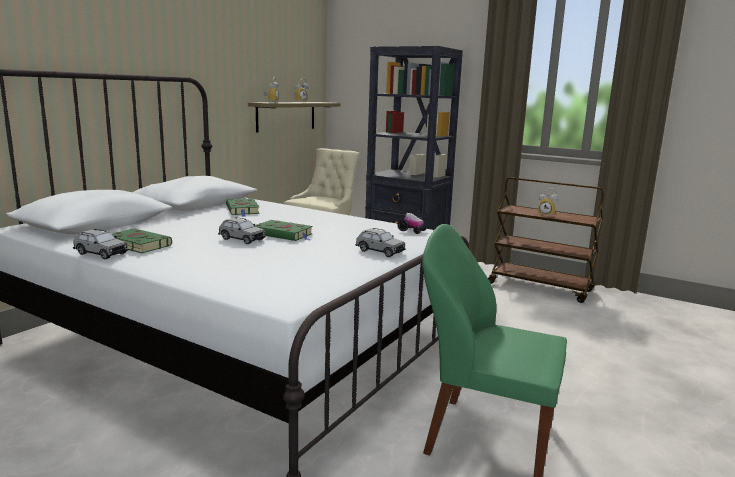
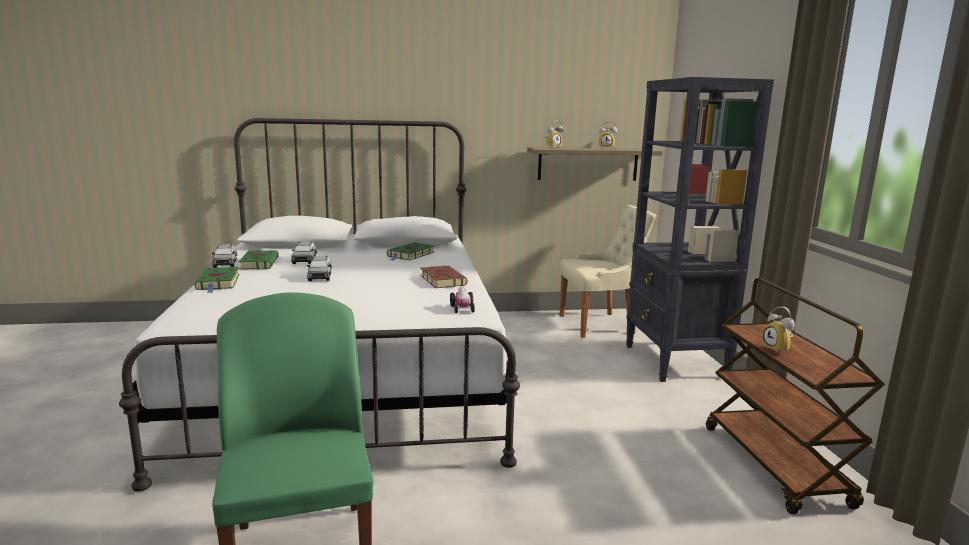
camera: 50 degrees right, 0 degrees up
(284, 234) = (358, 281): green book -> green book (218, 282)
(333, 220) = (442, 280): none -> brown book
(380, 251) = (361, 316): grey toy car -> grey toy car (304, 260)

